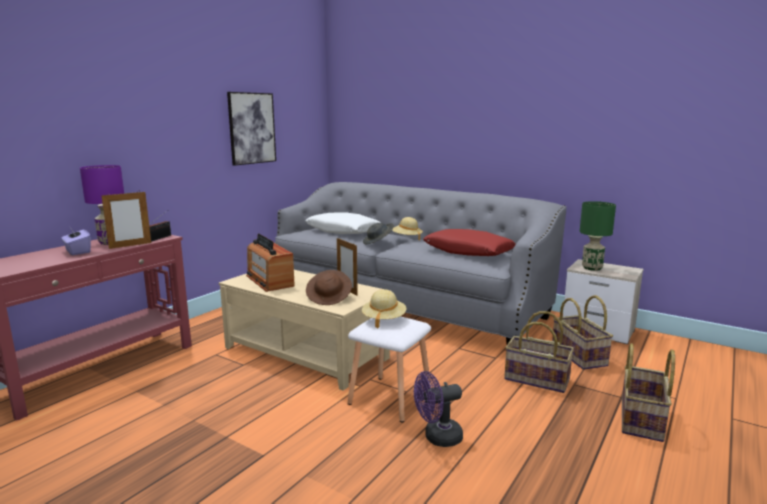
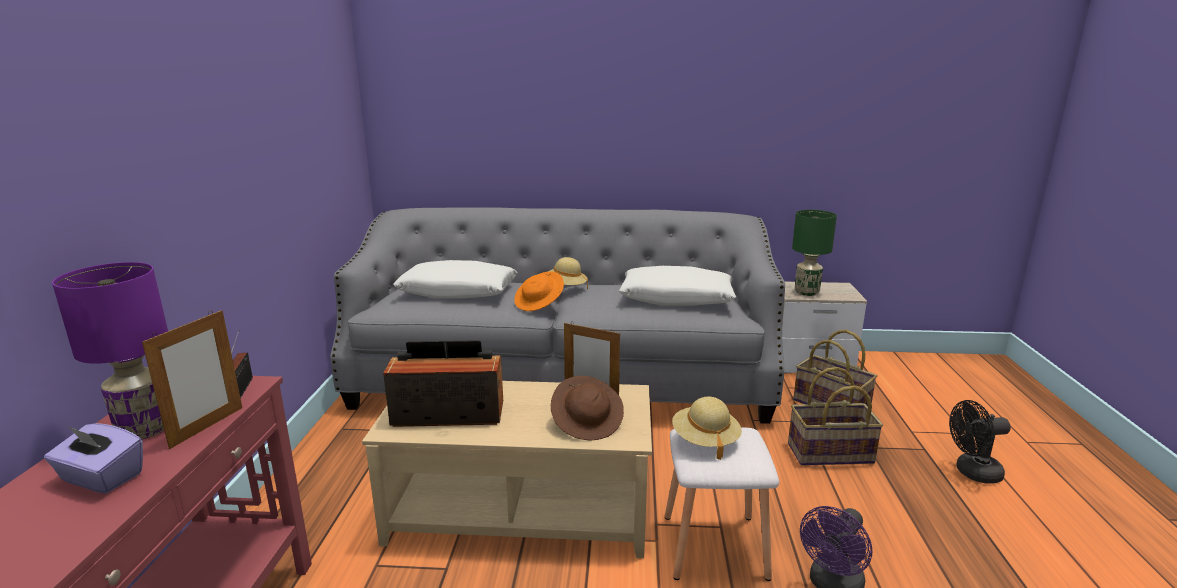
camera: 30 degrees left, 5 degrees up
(251, 128) = (281, 137): picture -> none
(269, 281) = (448, 413): radio -> radio turned 150 degrees clockwise
(378, 242) = (539, 303): grey hat -> orange hat
(468, 252) = (676, 298): red pillow -> white pillow
(642, 420) = (972, 473): basket -> black fan

